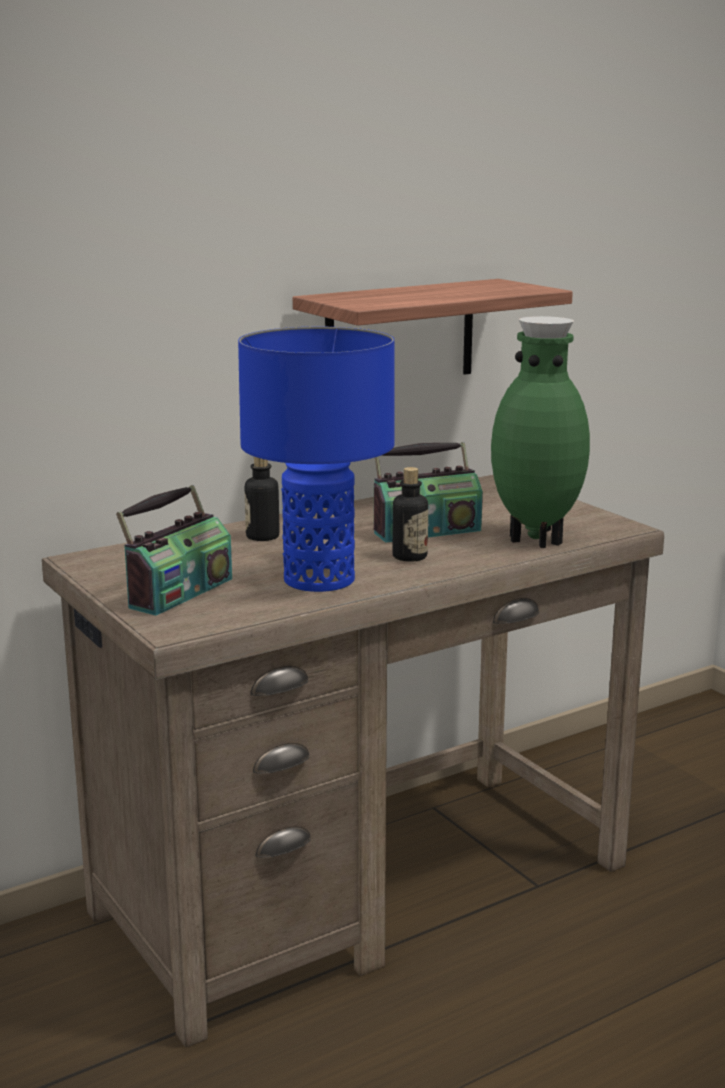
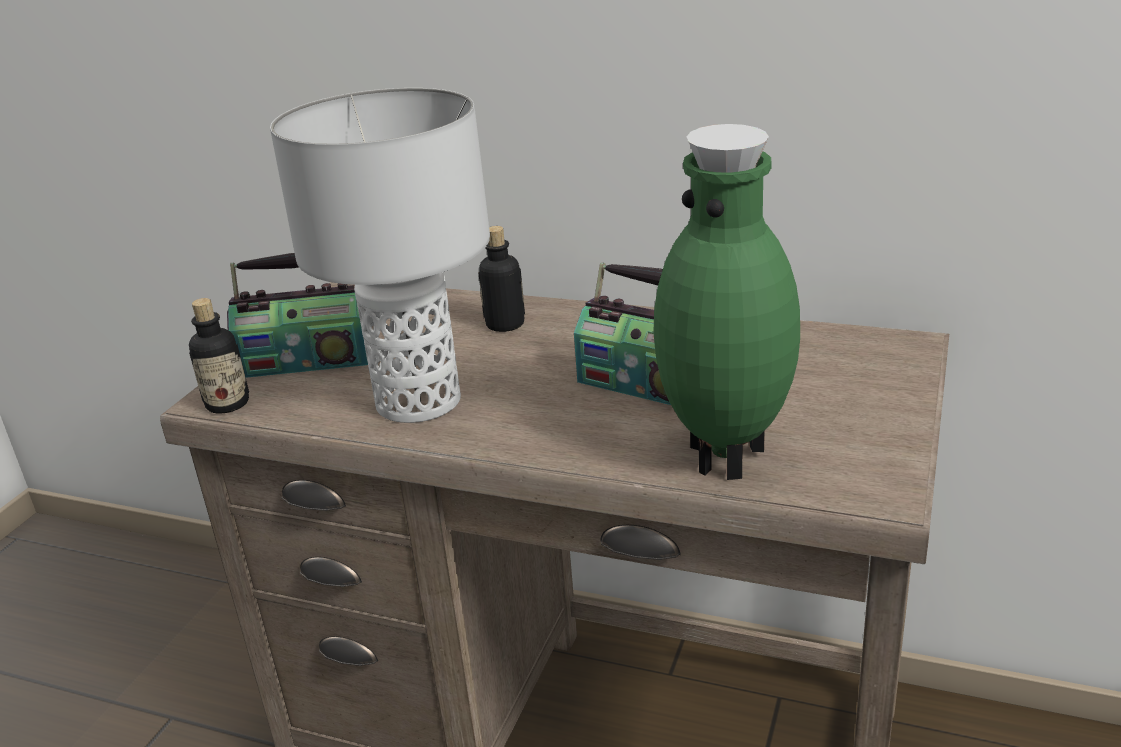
camera: 55 degrees right, 10 degrees up
(317, 579) = (416, 400): blue table lamp -> white table lamp
(400, 335) = (784, 106): shelf -> none
(409, 556) = (550, 413): bottle -> bottle (227, 404)

